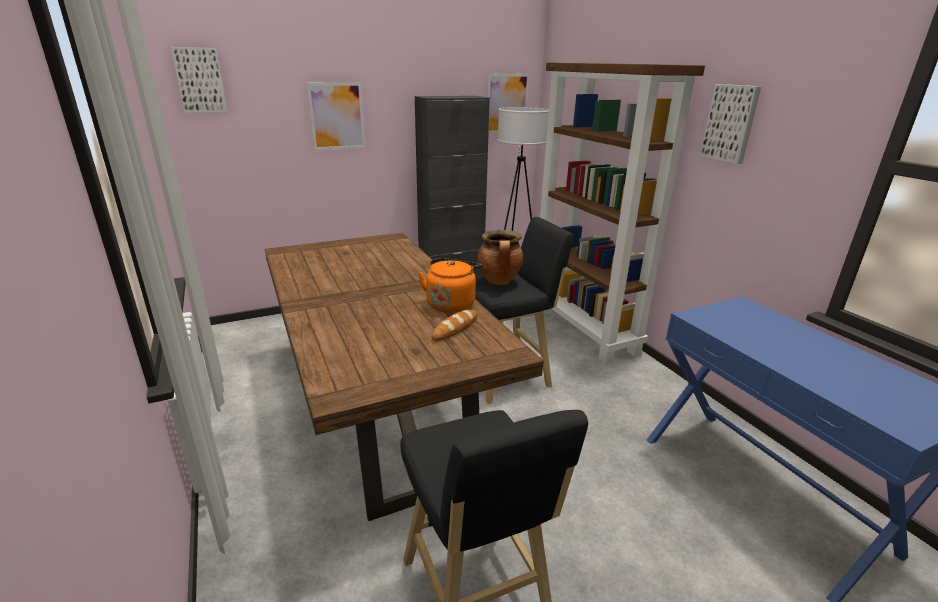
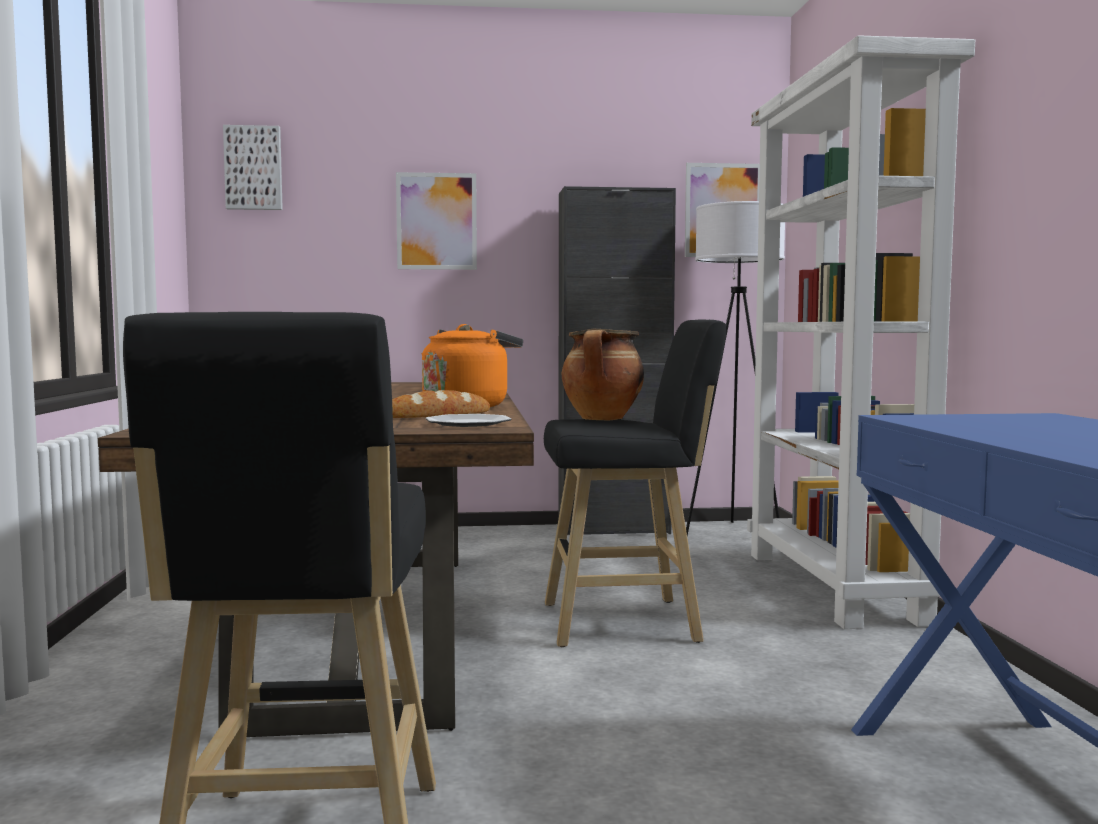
camera: 20 degrees right, 20 degrees down
(493, 346) = (469, 424): none -> plate
(583, 329) = (834, 587): brown bookcase -> white bookcase
(731, 123) = (1022, 114): picture -> none

